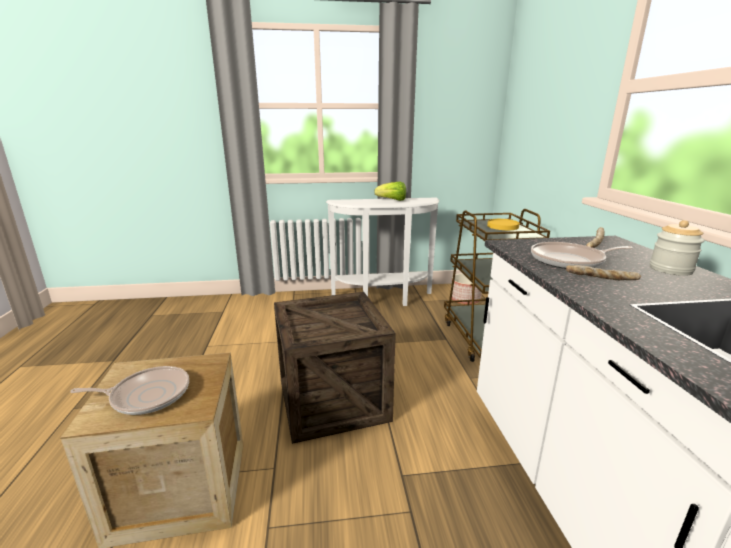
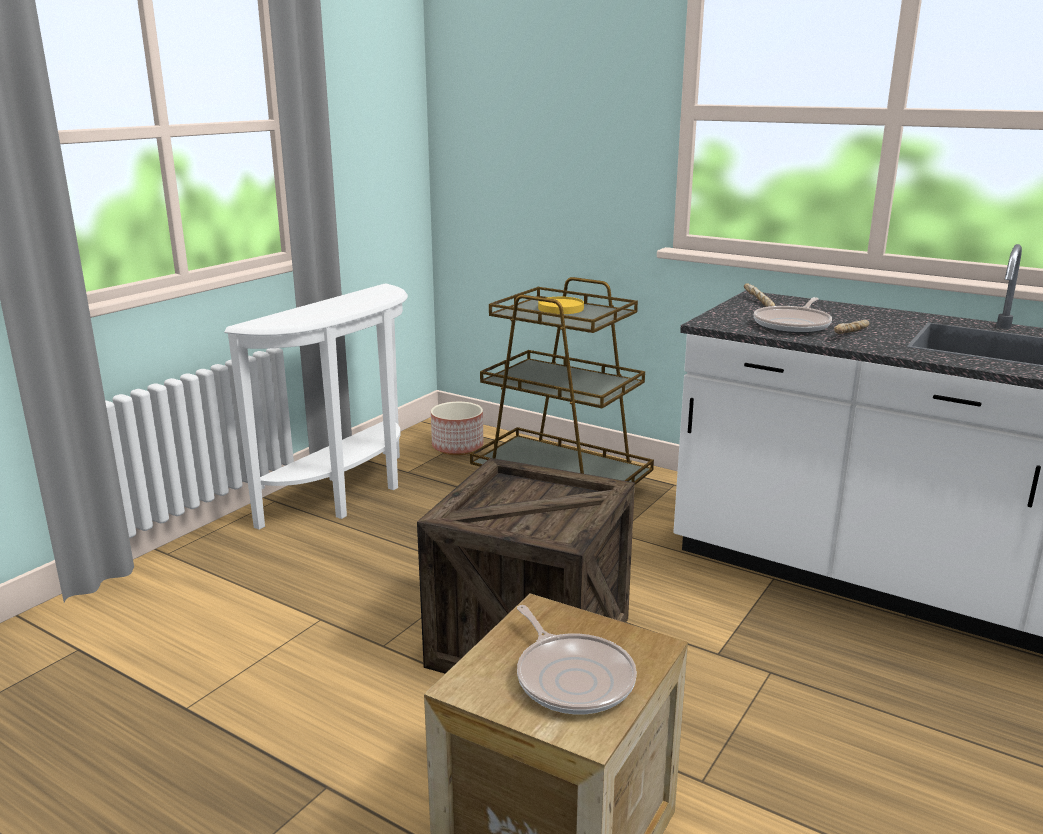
camera: 50 degrees left, 0 degrees up
(147, 395) = (572, 678): frying pan -> frying pan turned 120 degrees clockwise
(392, 200) = (341, 303): lettuce -> none
(670, 269) = (855, 312): jar -> none

